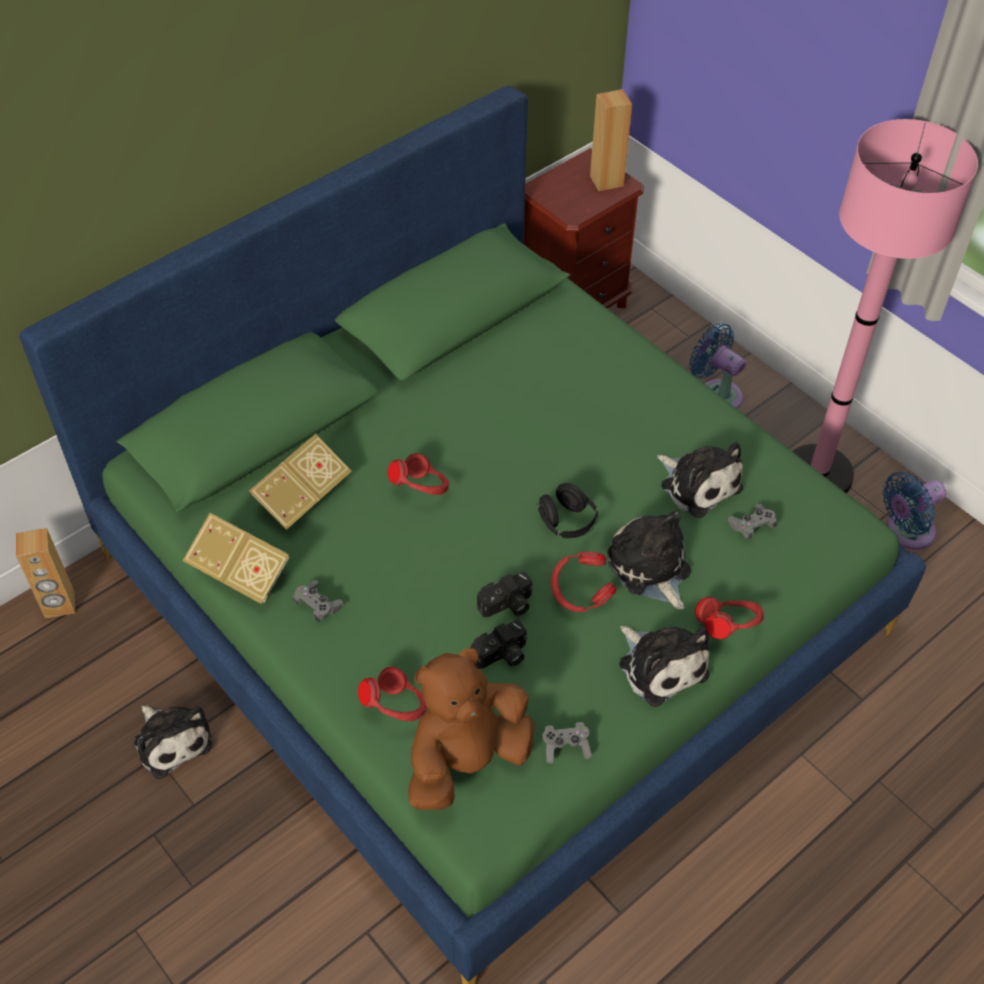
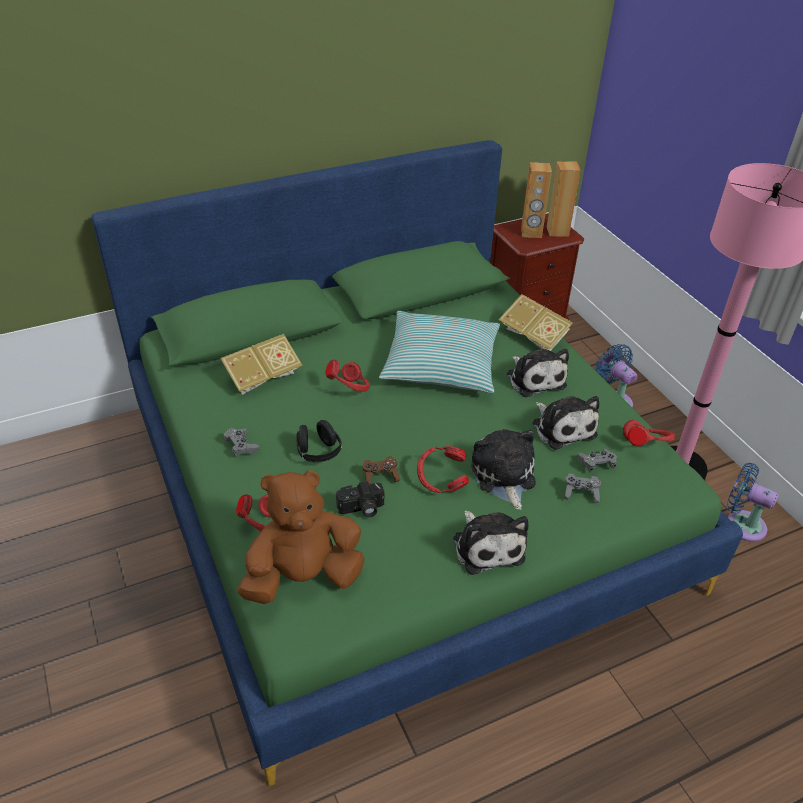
camera: 15 degrees right, 10 degrees down
(60, 605) = (99, 437): brown speaker -> brown speaker (531, 233)
(172, 740) = (131, 540): plush toy -> plush toy (535, 378)
(241, 572) = (198, 414): book -> book (534, 336)
(507, 606) = (380, 476): camera -> brown game controller
(522, 424) = (441, 363): none -> pillow
(566, 747) = (387, 587): grey game controller -> grey game controller (581, 493)
(567, 523) = (449, 432): black headphones -> black headphones (318, 453)
(727, 627) = (552, 531): red headphones -> red headphones (645, 446)
(906, 532) = (741, 524): blue fan -> blue fan turned 45 degrees clockwise

